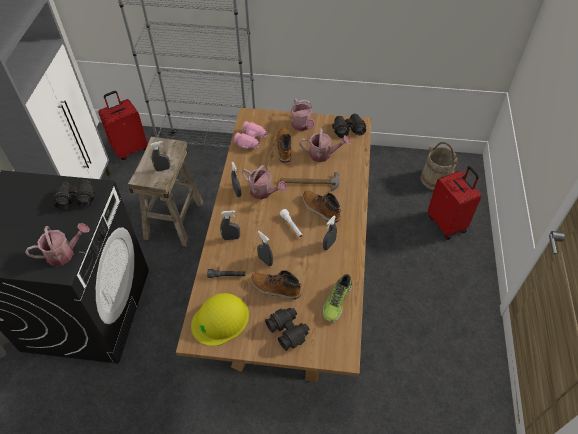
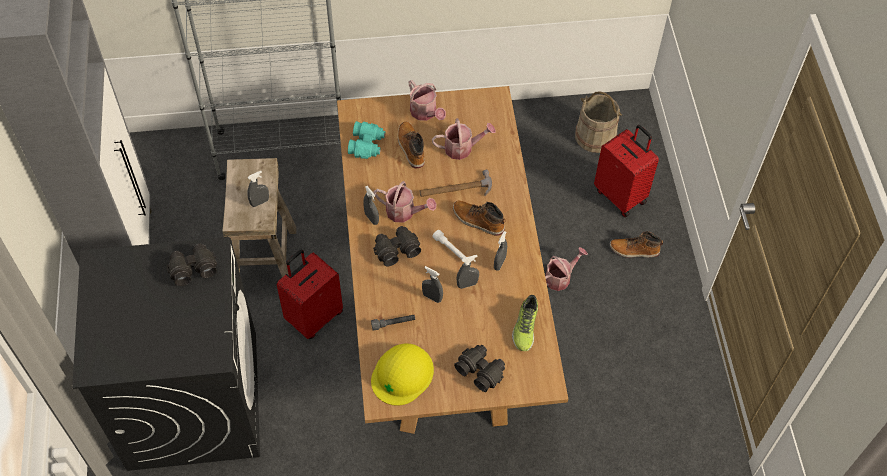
camera: 15 degrees left, 5 degrees up
(64, 253) = (208, 336): watering can -> watering can (560, 277)
(130, 149) = (166, 168): red suitcase -> red suitcase (313, 316)
(231, 238) = (383, 277): grey spray bottle -> grey spray bottle (467, 284)
(251, 140) = (367, 145): pink binoculars -> turquoise binoculars
(275, 288) = (453, 326): boot -> boot (634, 250)
(348, 129) = (484, 107): black binoculars -> black binoculars (396, 249)

